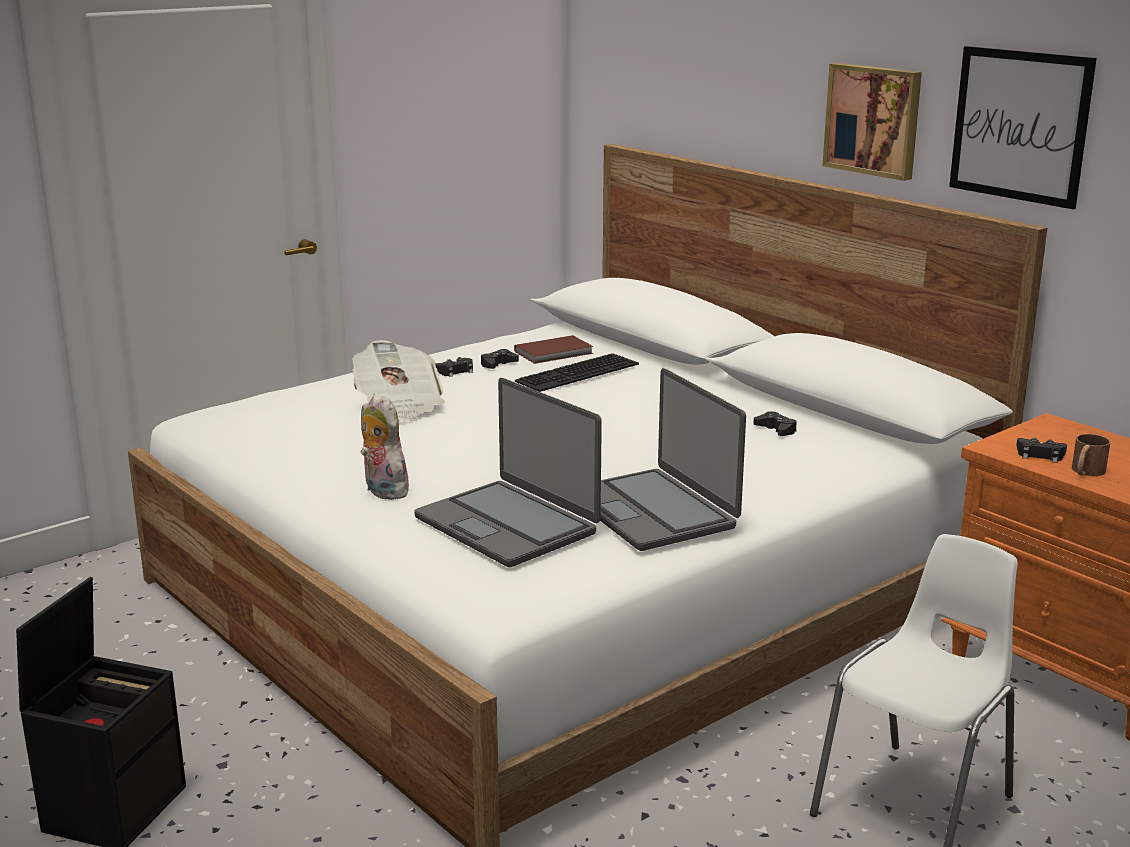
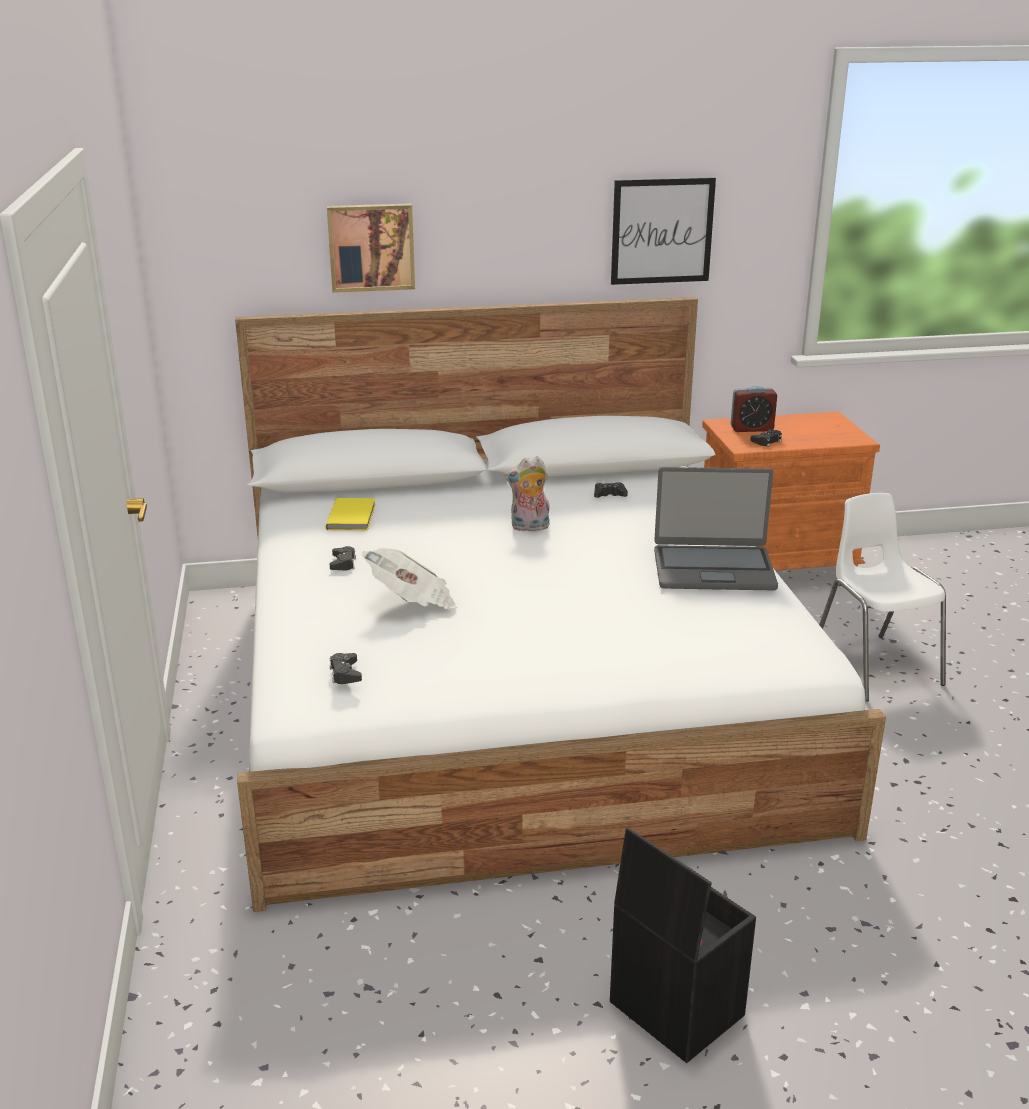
camera: 60 degrees left, 5 degrees up
(382, 491) = (583, 653): plush toy -> plush toy (529, 527)
(498, 364) = (348, 543): black game controller -> black game controller (345, 673)
(508, 525) = (696, 621): laptop -> none
(555, 353) = (353, 516): brown book -> yellow book
(578, 373) = (420, 521): keyboard -> none
(874, 120) = (537, 246): picture -> picture (371, 247)
(1068, 440) = (751, 428): none -> alarm clock
(1085, 472) = (801, 440): brown mug -> none

